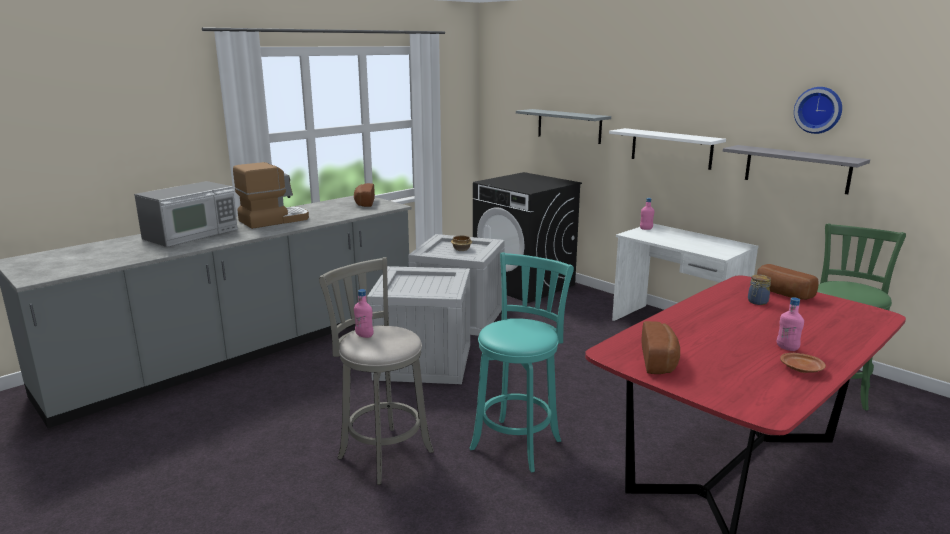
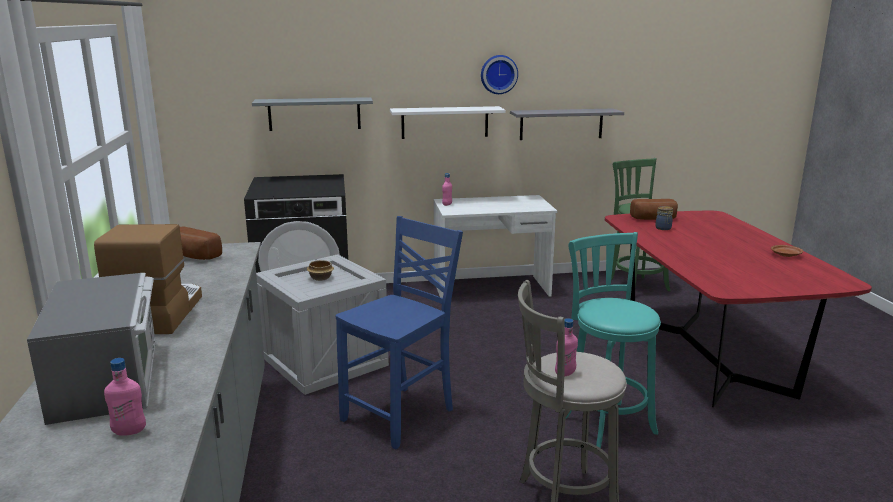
camera: 55 degrees left, 0 degrees up
(424, 362) = (401, 415): crate -> blue chair
(660, 360) = (748, 281): bread -> none
(787, 348) = (750, 247): pink bottle -> pink bottle (129, 431)
(819, 110) = (574, 73): wall clock -> wall clock (498, 74)

